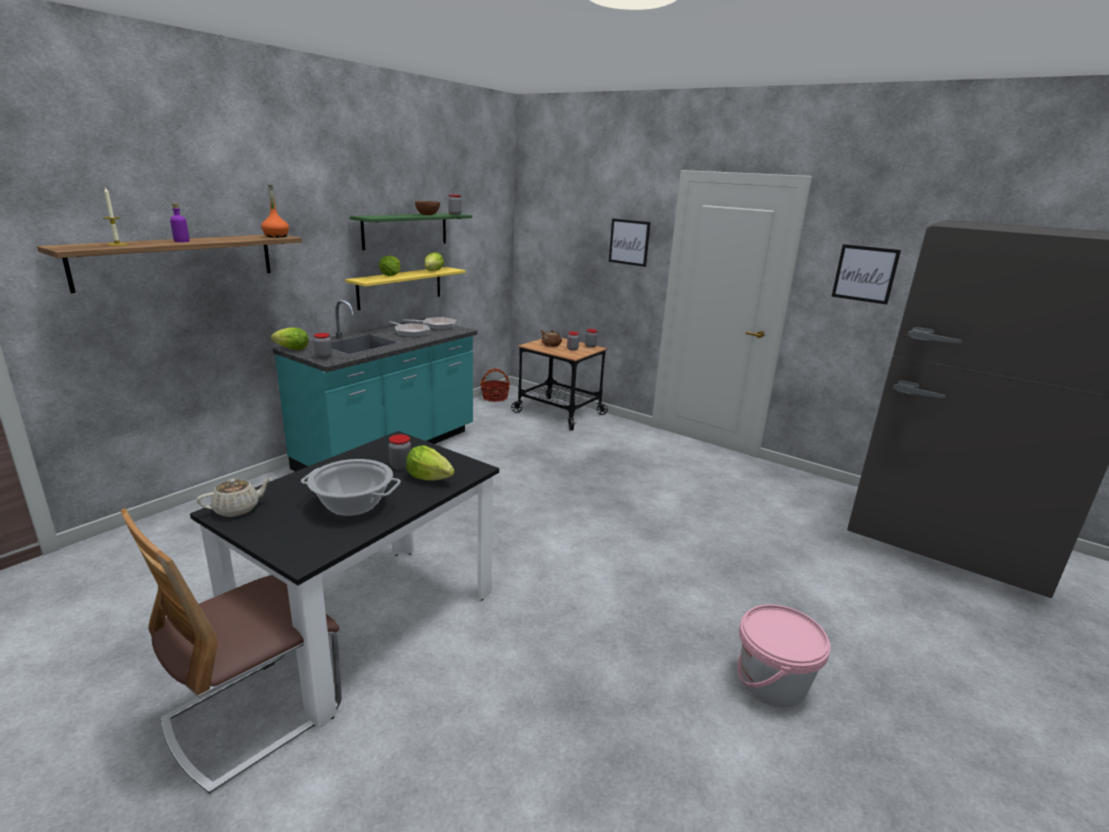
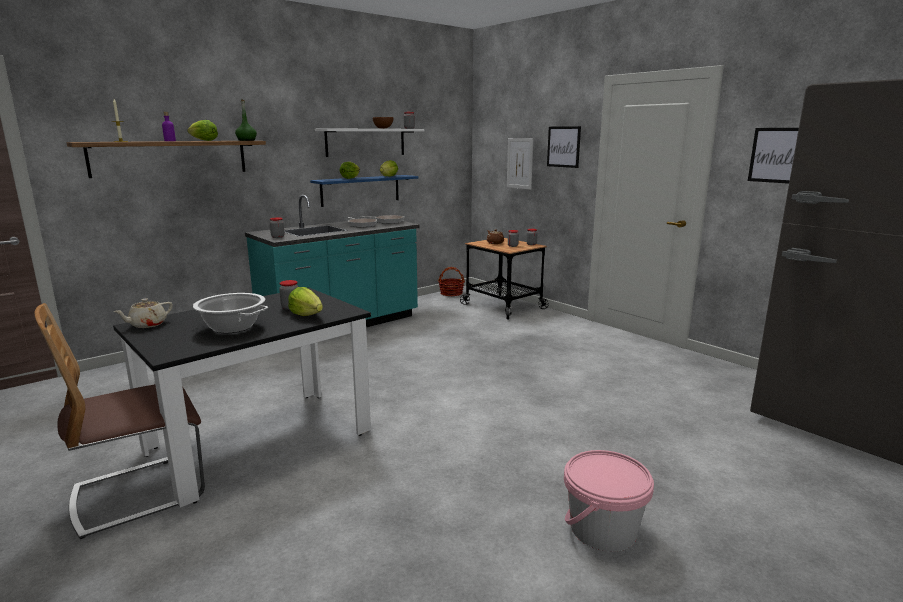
camera: 15 degrees right, 5 degrees down
(237, 509) = (147, 324): beige teapot -> beige teapot turned 150 degrees clockwise
(276, 236) = (246, 140): orange bottle -> green bottle
(292, 349) = (258, 233): lettuce -> lettuce (204, 140)
(400, 287) = (360, 190): yellow shelf -> blue shelf
(405, 230) = (366, 142): green shelf -> white shelf
(575, 255) = (520, 163): none -> picture

